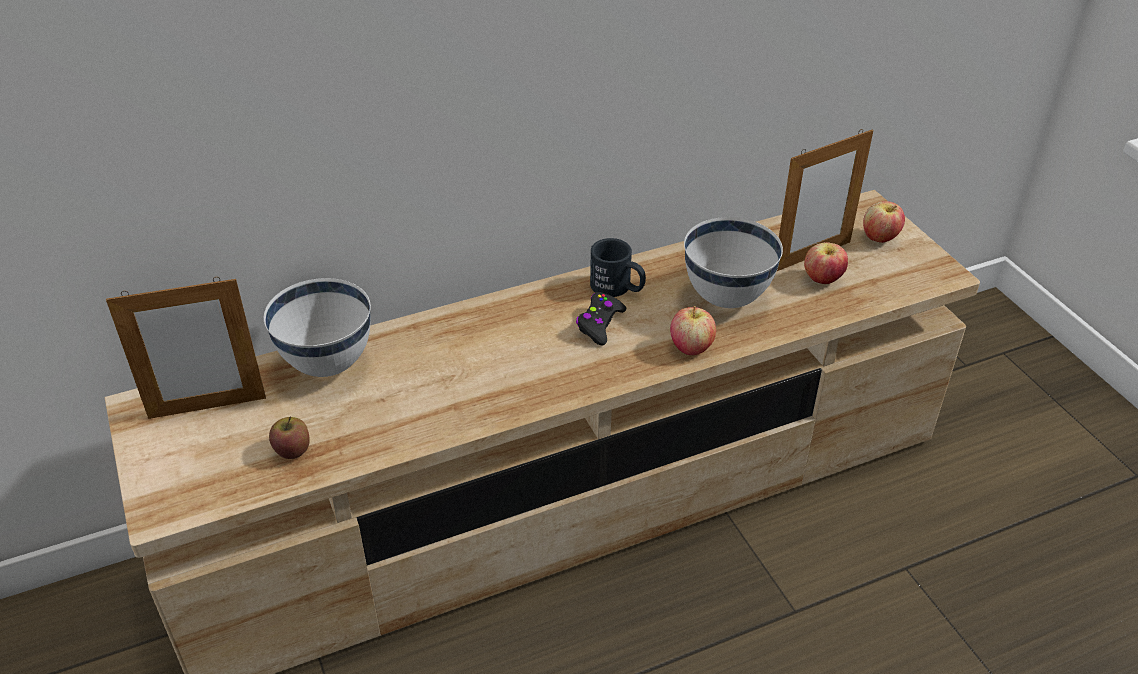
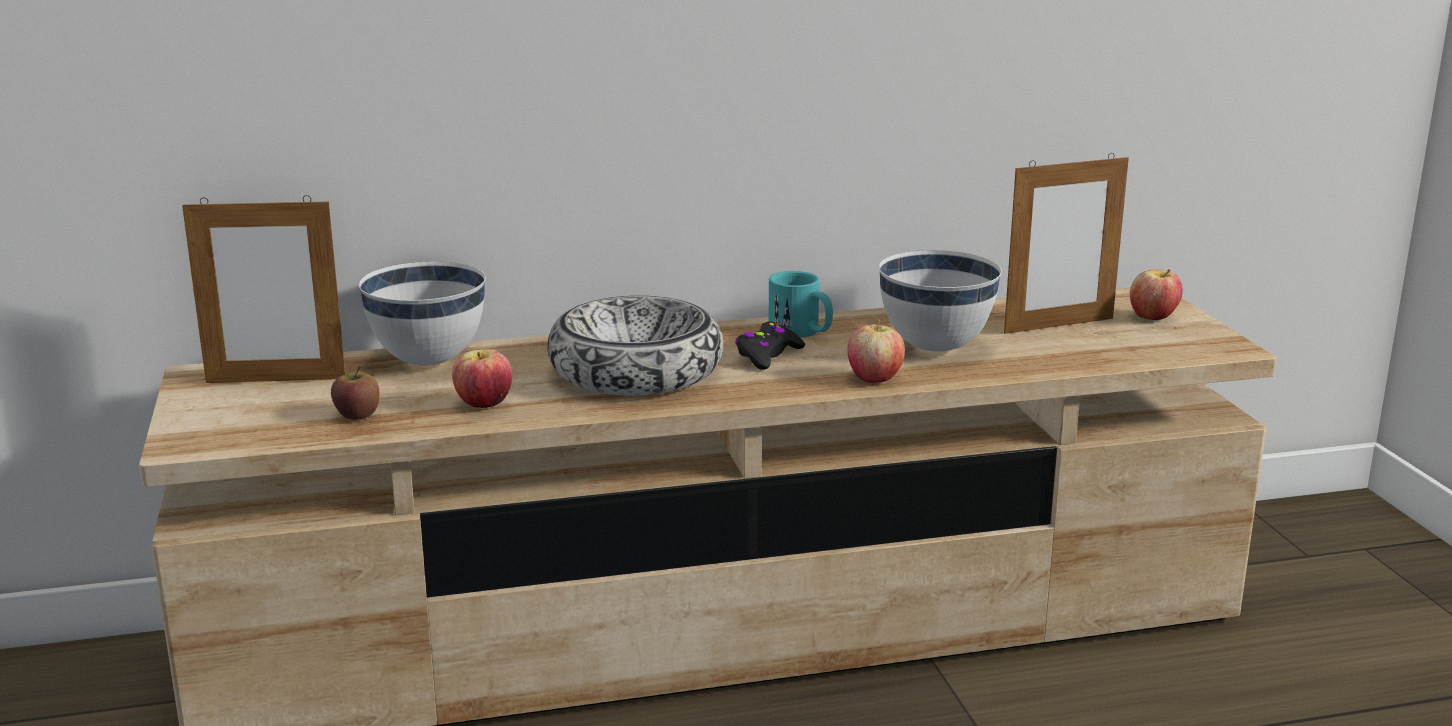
camera: 10 degrees right, 20 degrees down
(501, 359) = (635, 371): none -> bowl
(618, 288) = (802, 332): black mug -> turquoise mug
(822, 279) = (1065, 342): apple -> apple (484, 405)

